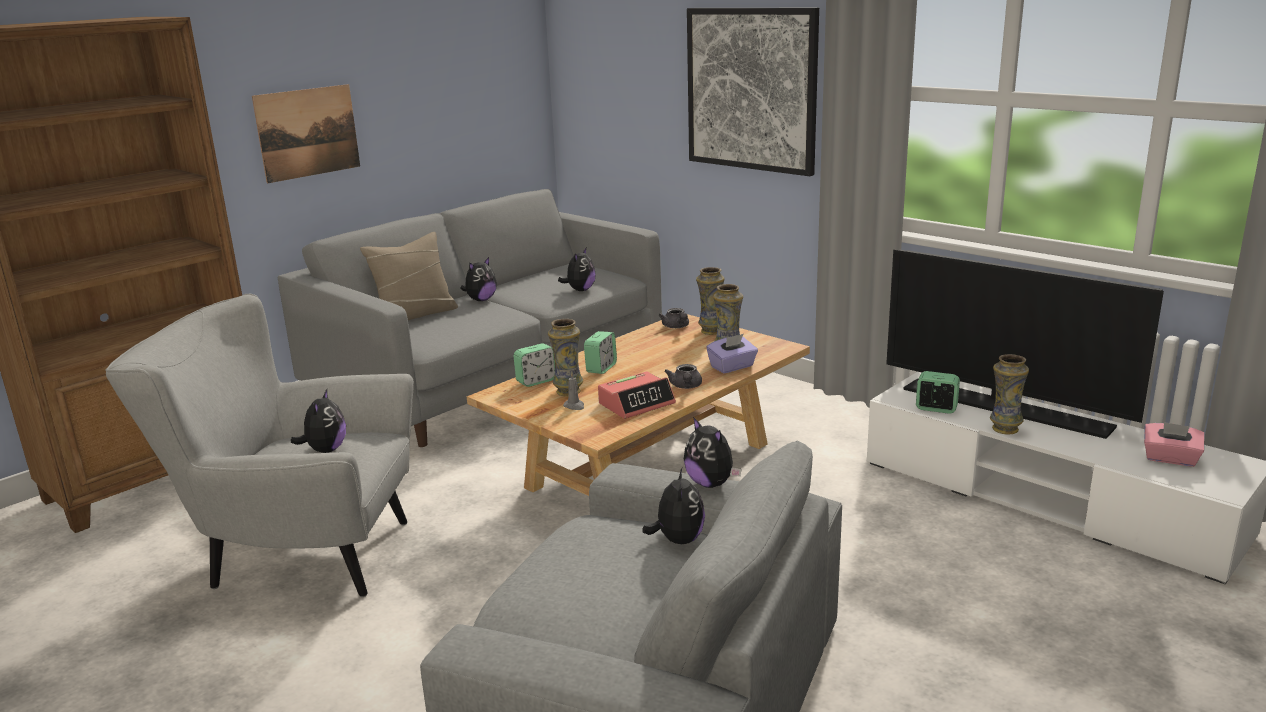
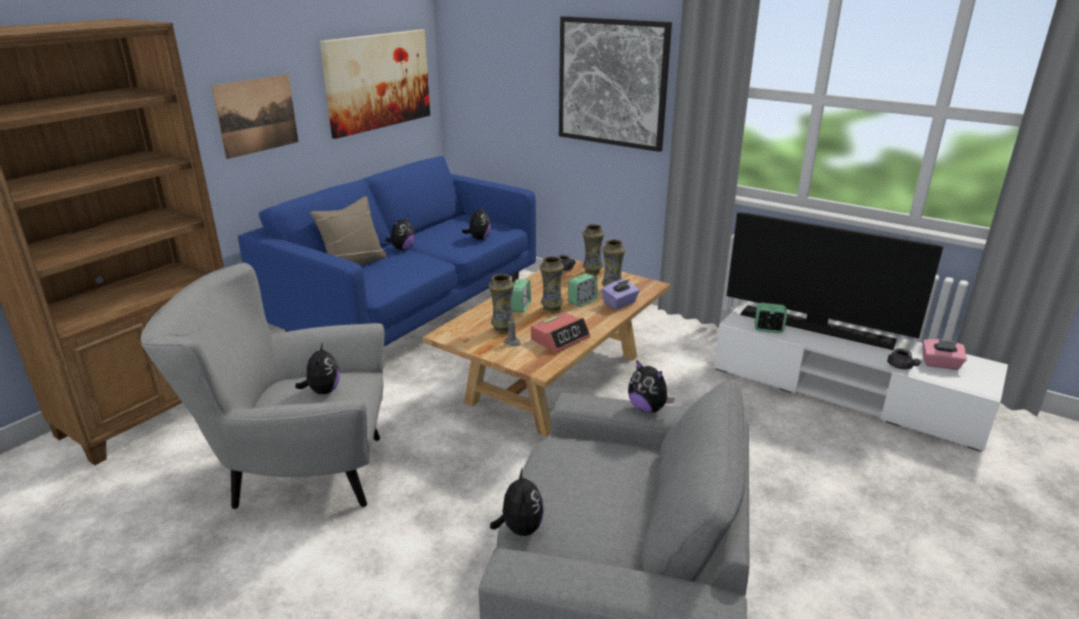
camera: 10 degrees left, 5 degrees up
(467, 95) = (378, 81): none -> picture
(492, 380) = (409, 310): grey sofa -> blue sofa
(536, 381) = (474, 321): alarm clock -> alarm clock (582, 301)
(678, 540) = (632, 456): plush toy -> plush toy (519, 528)
(685, 387) = (591, 322): grey teapot -> grey teapot (901, 367)
(1004, 429) = (821, 345): vase -> vase (551, 309)

